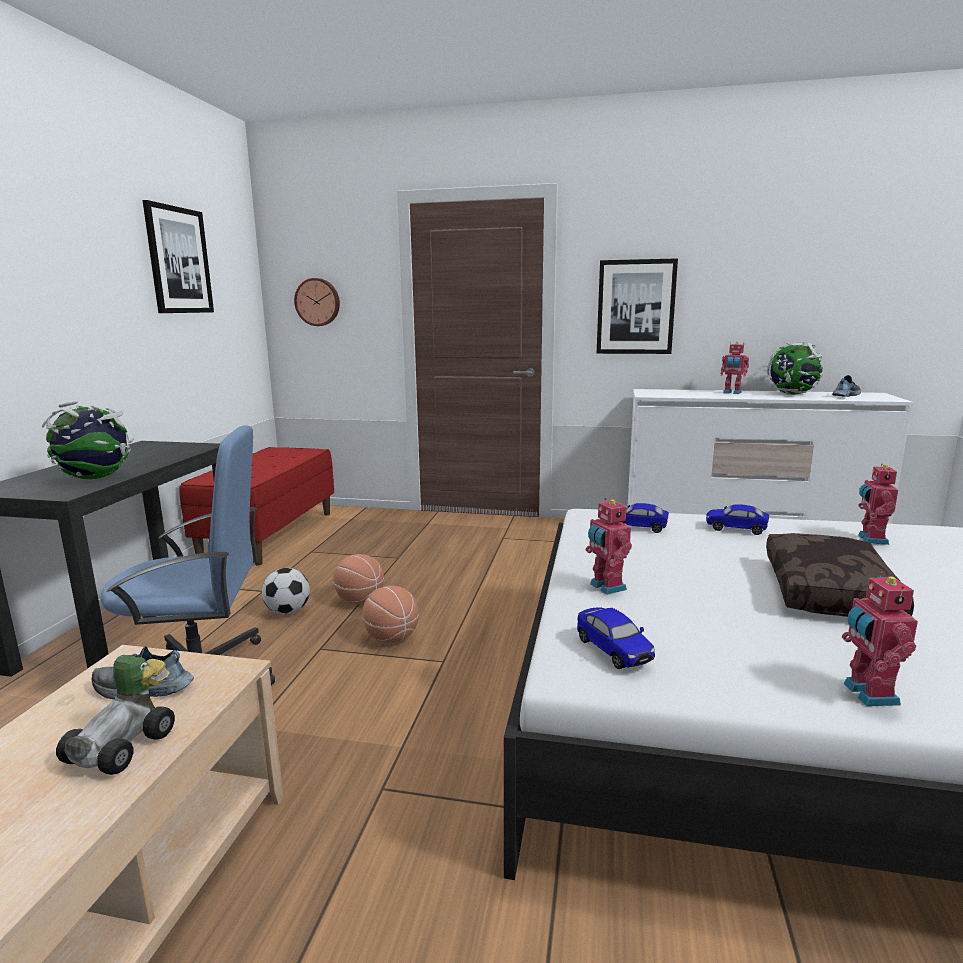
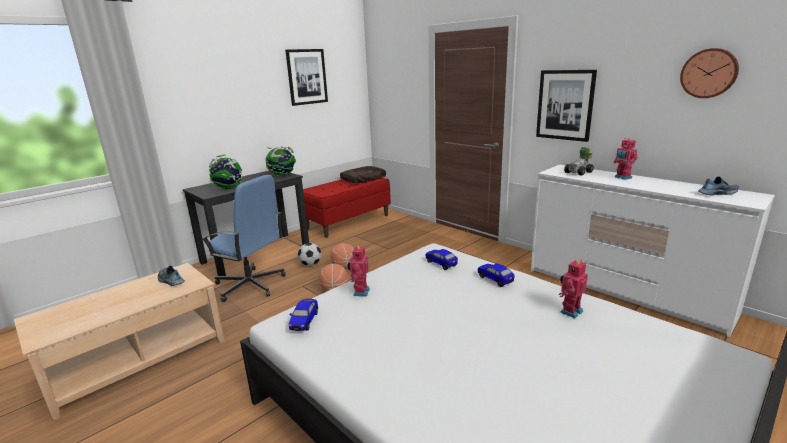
camera: 35 degrees right, 5 degrees up
(127, 744) = (145, 298): toy car -> toy car (580, 172)
(318, 302) = (390, 93): wall clock -> wall clock (709, 73)
(791, 394) = (670, 185): globe -> globe (282, 175)
(831, 592) = (464, 332): brown pillow -> brown pillow (363, 180)
(867, 694) = (365, 383): toy robot -> none

